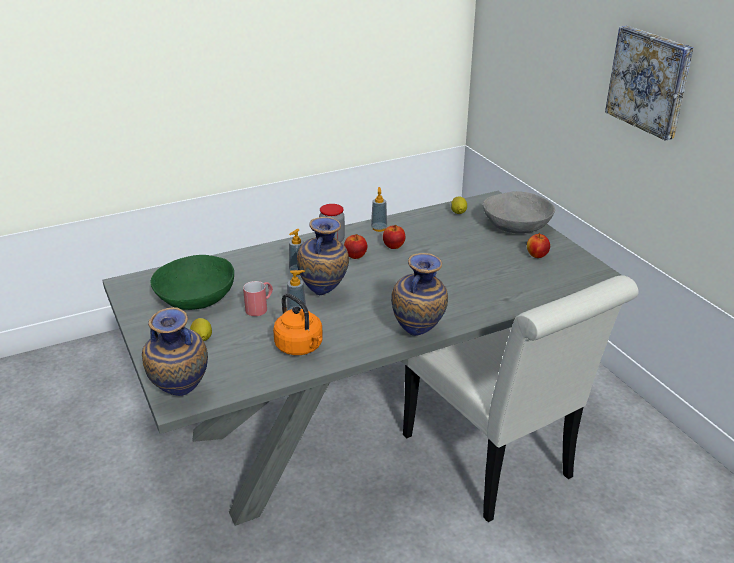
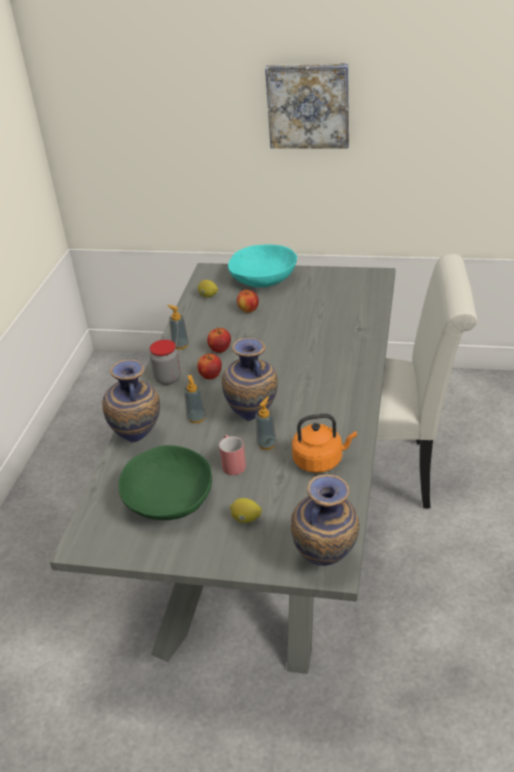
camera: 50 degrees left, 5 degrees up
(418, 336) = (366, 391): vase -> vase (139, 439)
(516, 226) = (264, 279): grey bowl -> turquoise bowl
(537, 255) = (316, 289): apple -> apple (248, 310)

